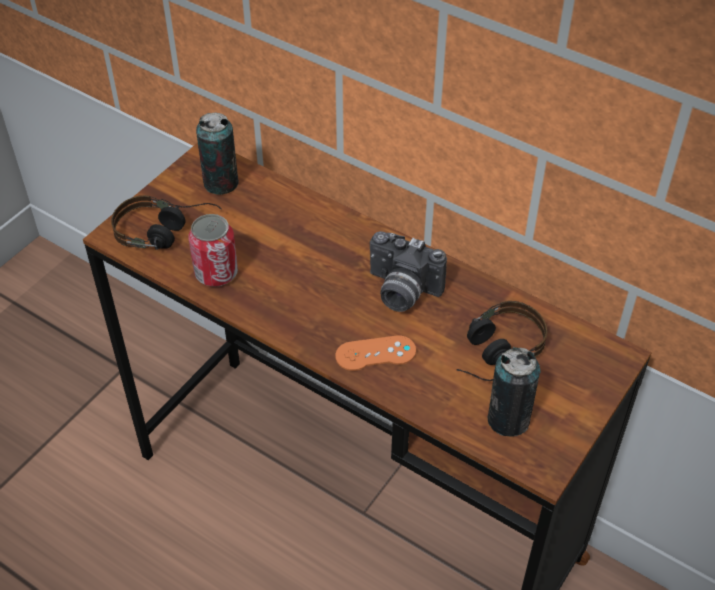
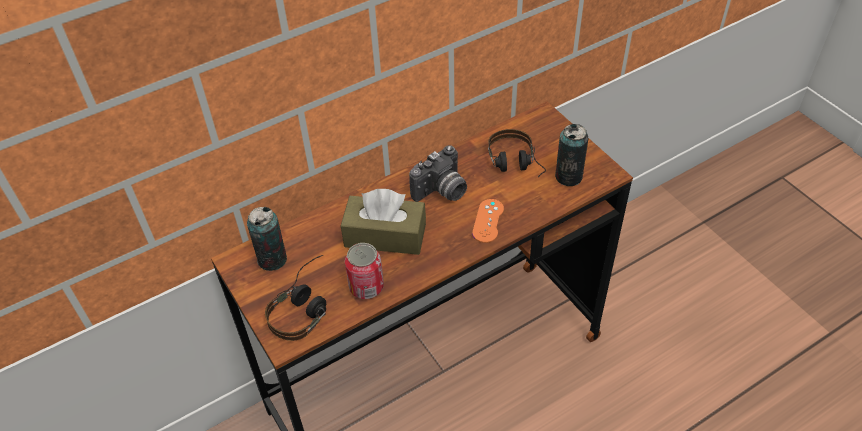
camera: 65 degrees left, 0 degrees up
(301, 263) = (385, 235): none -> brown tissue box

